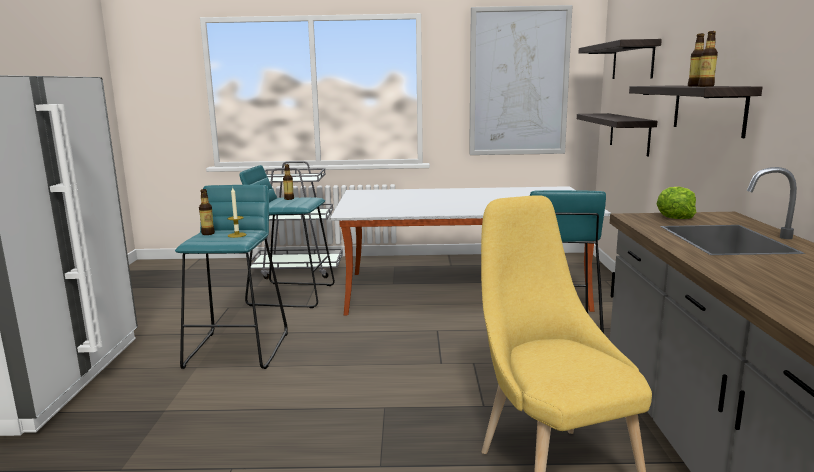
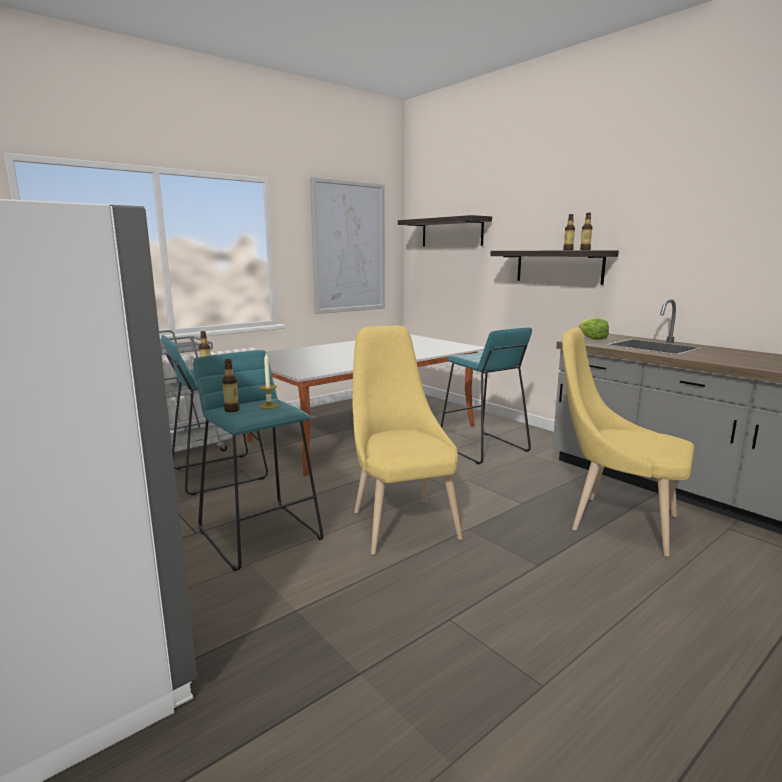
camera: 40 degrees left, 0 degrees up
(343, 378) = (401, 522): none -> yellow chair
(629, 133) = (454, 288): shelf -> none

